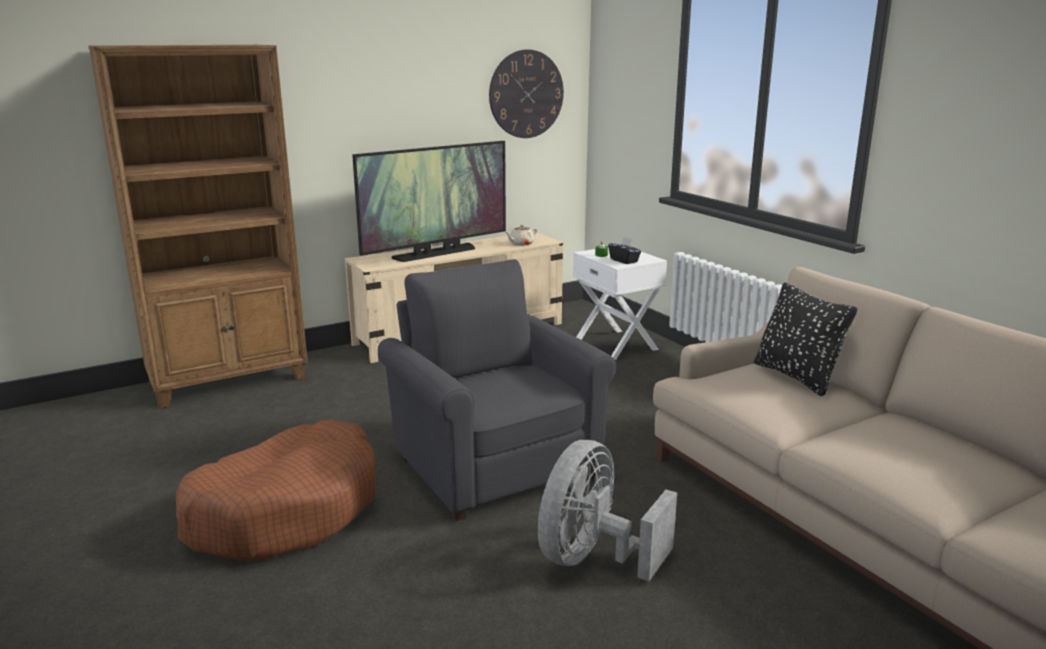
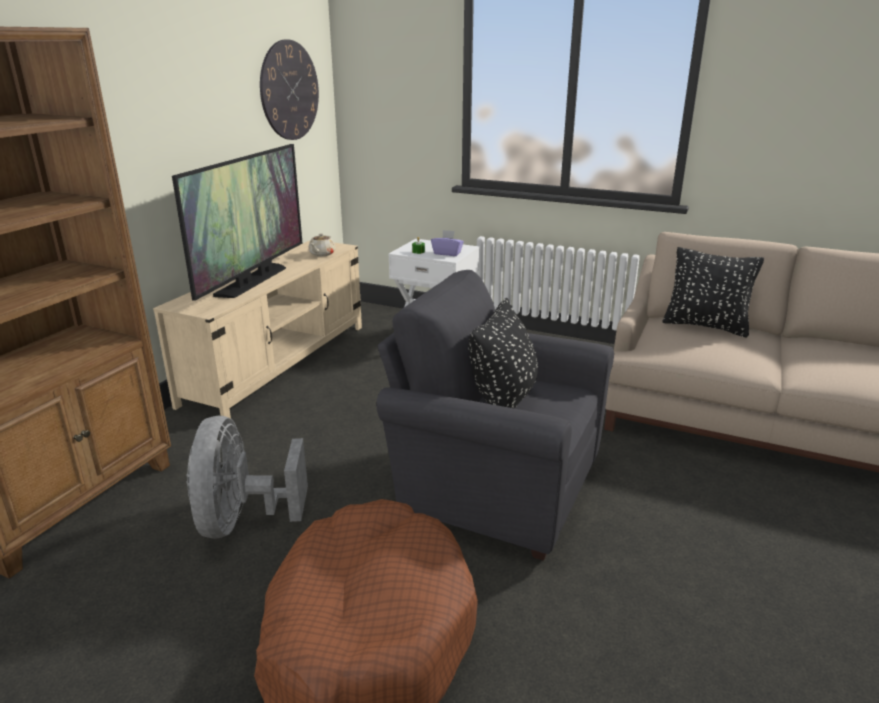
camera: 35 degrees left, 5 degrees up
(495, 379) = (503, 401): none -> black pillow
(593, 558) = (688, 541): grey fan -> grey fan (242, 520)
(624, 261) = (447, 253): black tissue box -> purple tissue box

